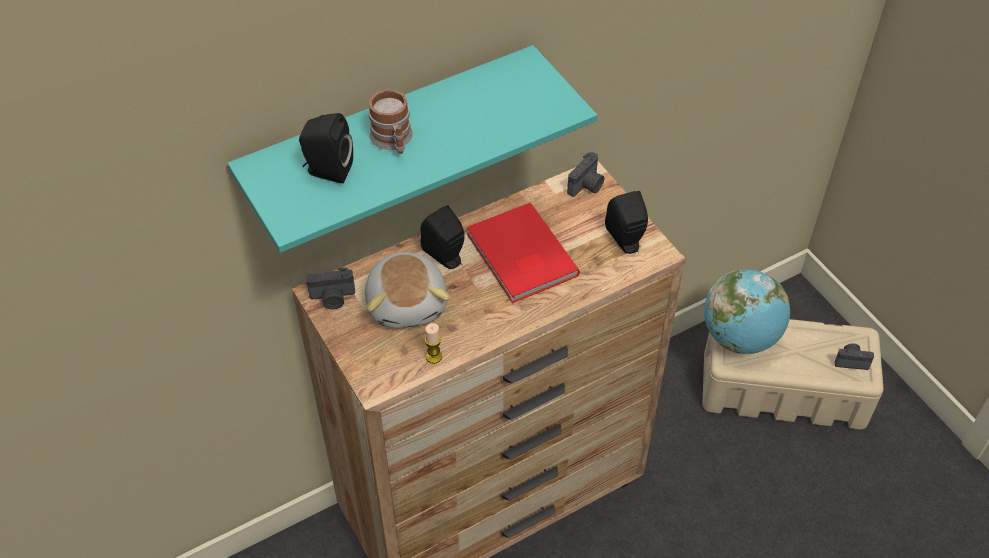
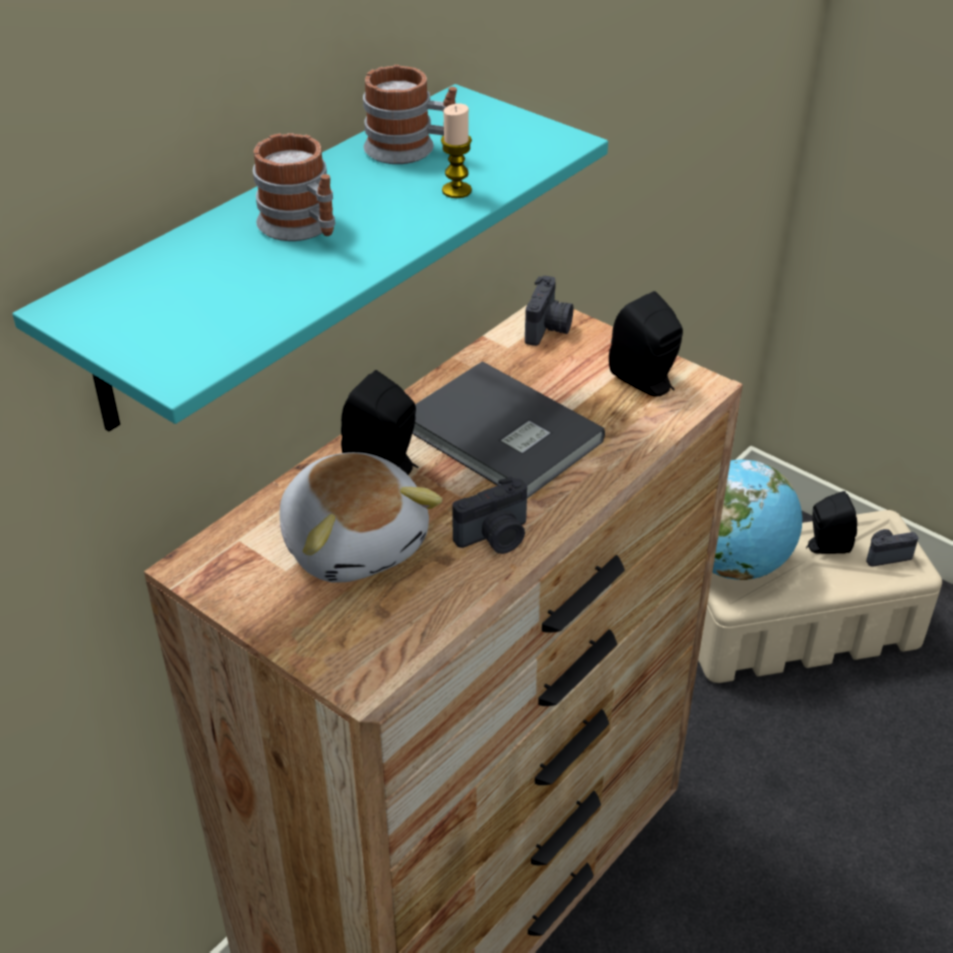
camera: 20 degrees left, 10 degrees down
(327, 171) = (207, 287): black speaker -> black speaker (825, 546)
(333, 298) = (223, 567): camera -> camera (495, 538)
(434, 356) = (437, 608): candle -> candle (456, 191)
(479, 95) = (411, 150): none -> mug
(520, 257) = (501, 437): red book -> grey book

